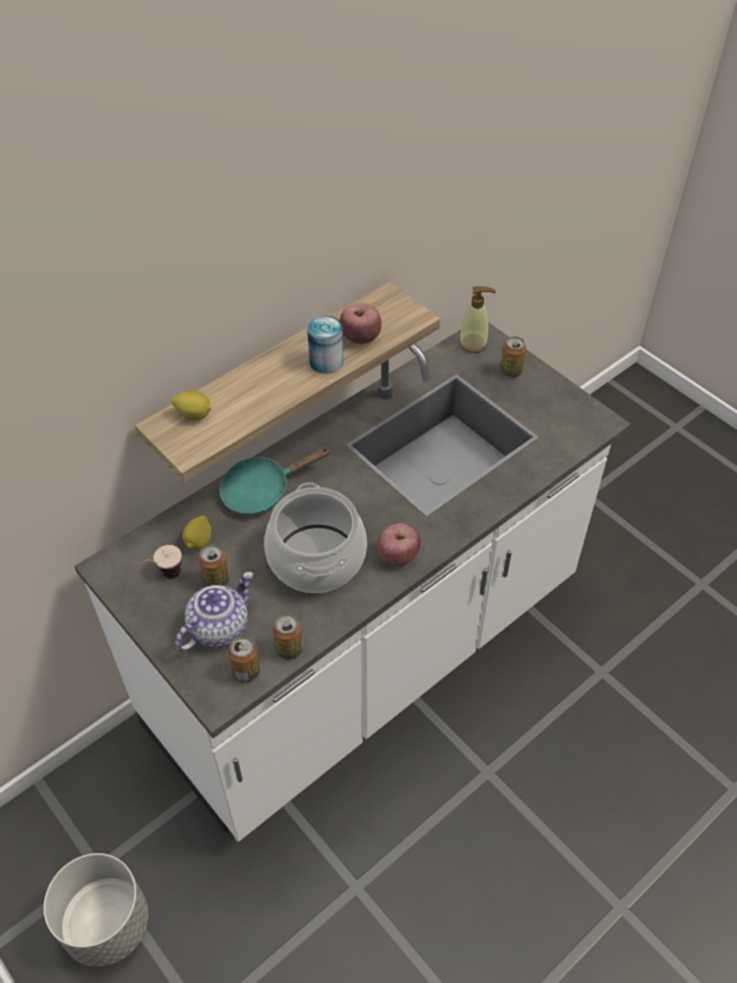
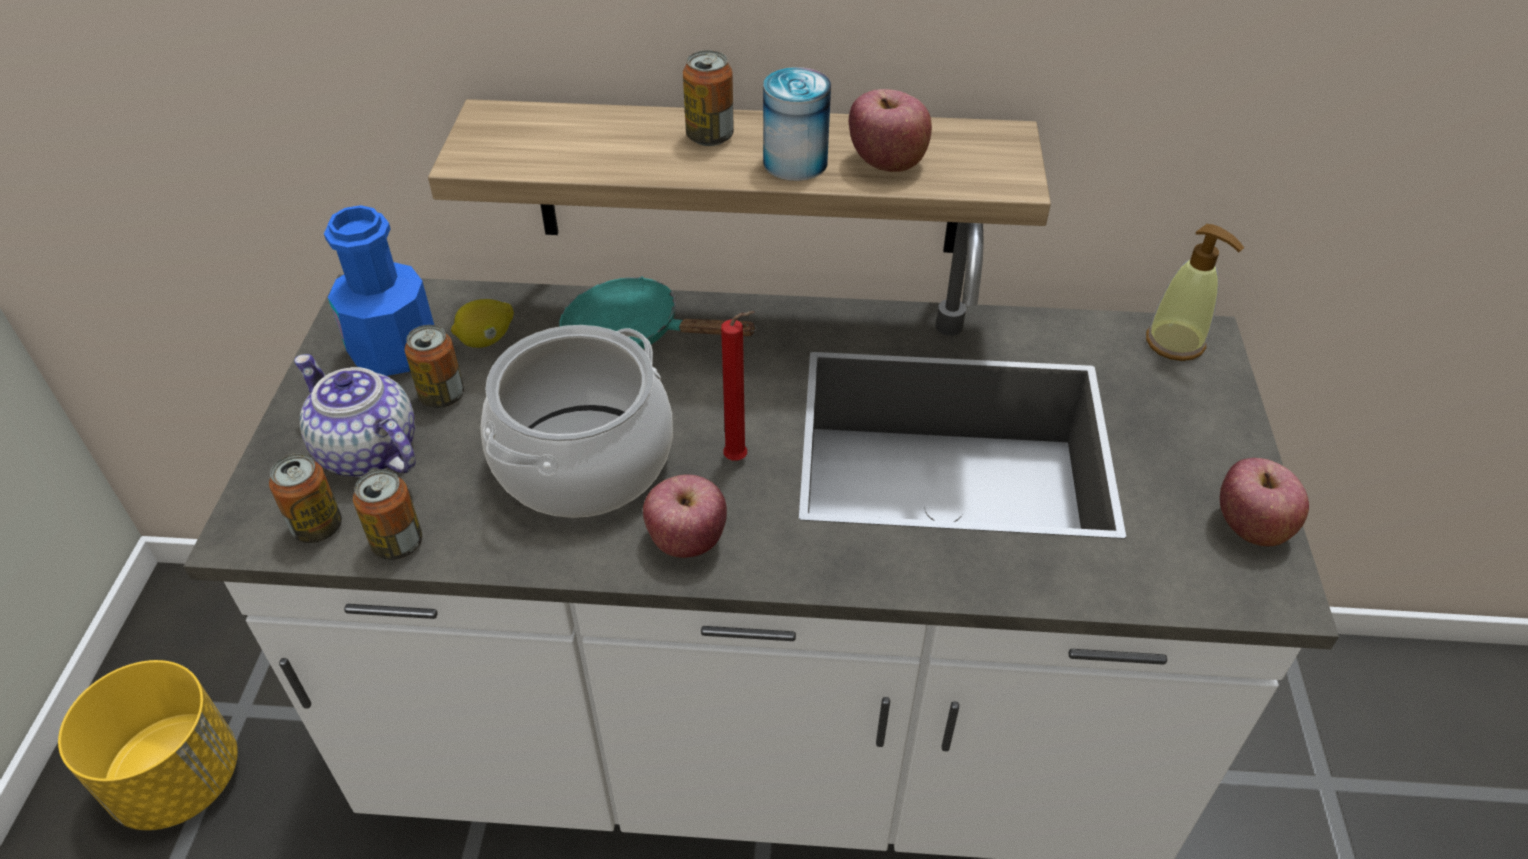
camera: 45 degrees right, 5 degrees down
(106, 924) = (178, 778): grey planter -> yellow planter
(162, 578) = (394, 350): cup -> blue bottle
(194, 414) = (541, 126): lemon -> none
(219, 627) = (366, 451): teapot -> teapot turned 135 degrees counterclockwise
(376, 510) = (739, 459): none -> red candle
(511, 371) = (1194, 416): can -> can (710, 136)
(570, 403) = (1250, 527): none -> apple

